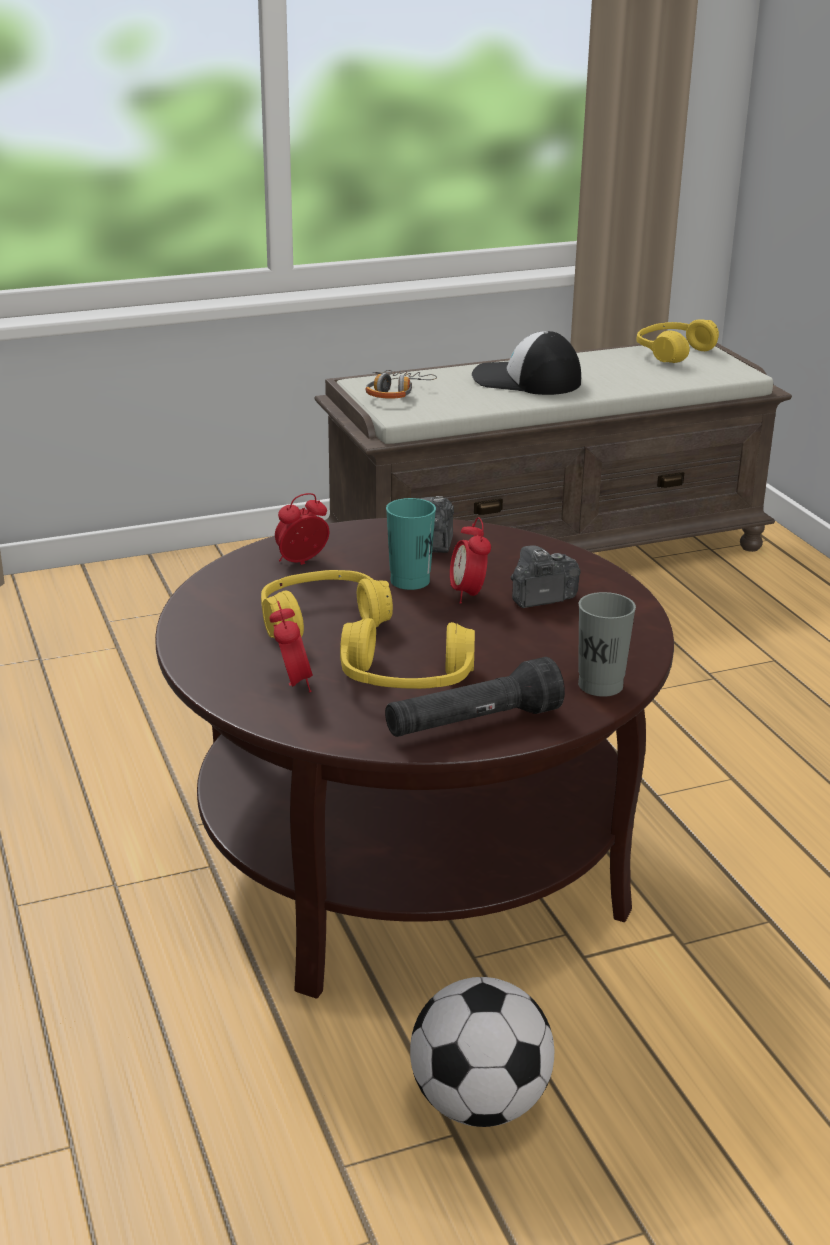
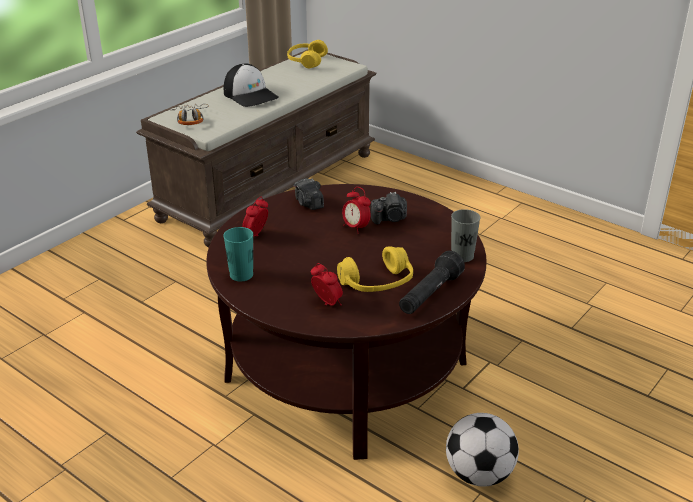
camera: 30 degrees left, 5 degrees up
(323, 621) = (303, 265): yellow headphones -> none
(410, 581) = (321, 229): turquoise cup -> turquoise cup (241, 275)
(526, 380) = (251, 95): cap -> cap turned 120 degrees counterclockwise
(540, 598) = (390, 219): camera -> camera turned 135 degrees counterclockwise

